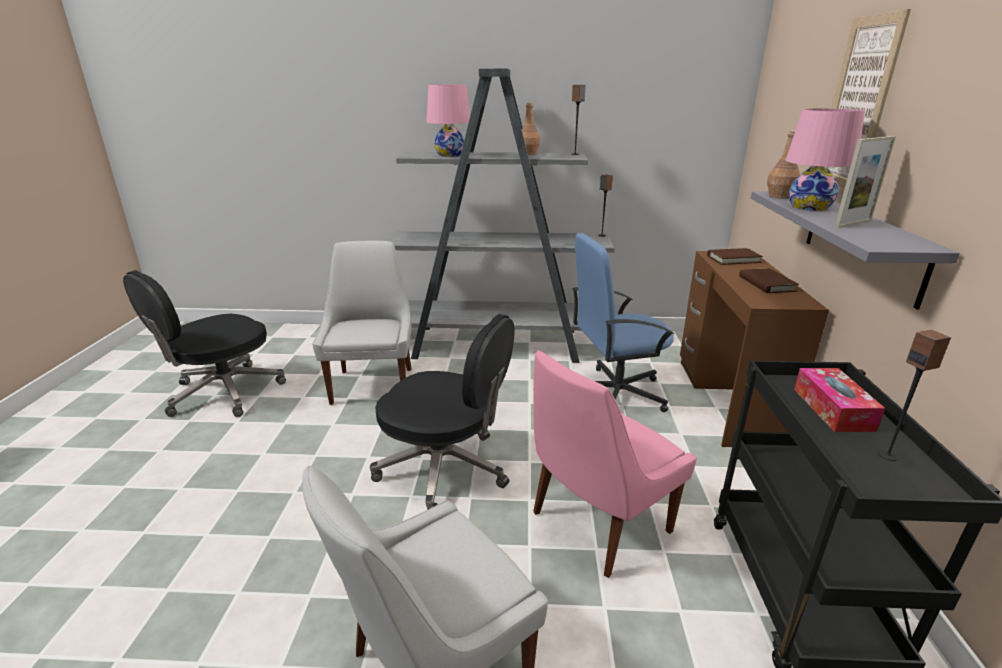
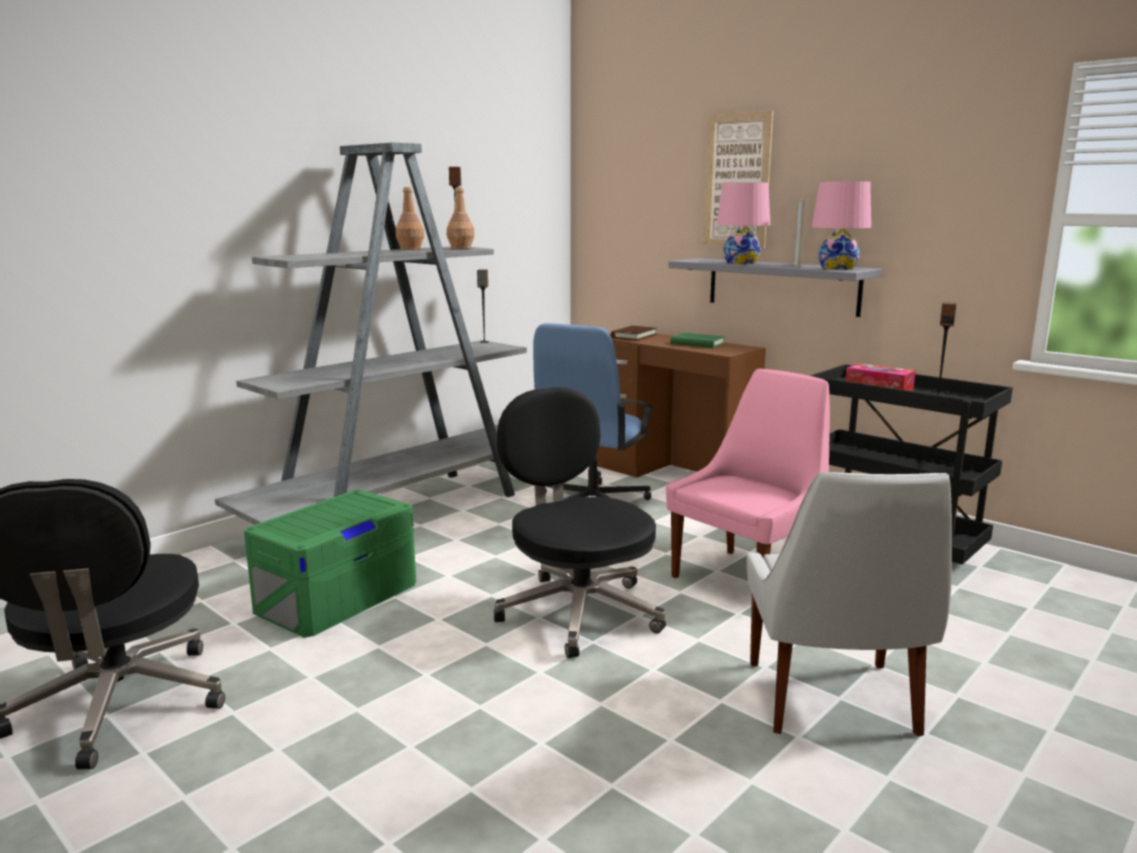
camera: 50 degrees left, 10 degrees down
(373, 384) = (337, 597): white chair -> green storage box
(446, 469) = (577, 611): black office chair -> black office chair turned 90 degrees counterclockwise
(450, 155) = (333, 255): pink table lamp -> pink table lamp (837, 268)
(596, 524) = (747, 579): pink chair -> pink chair turned 135 degrees counterclockwise
(766, 284) = (697, 344): brown book -> green book
(780, 196) = (699, 261): brown bottle -> brown bottle (461, 248)

